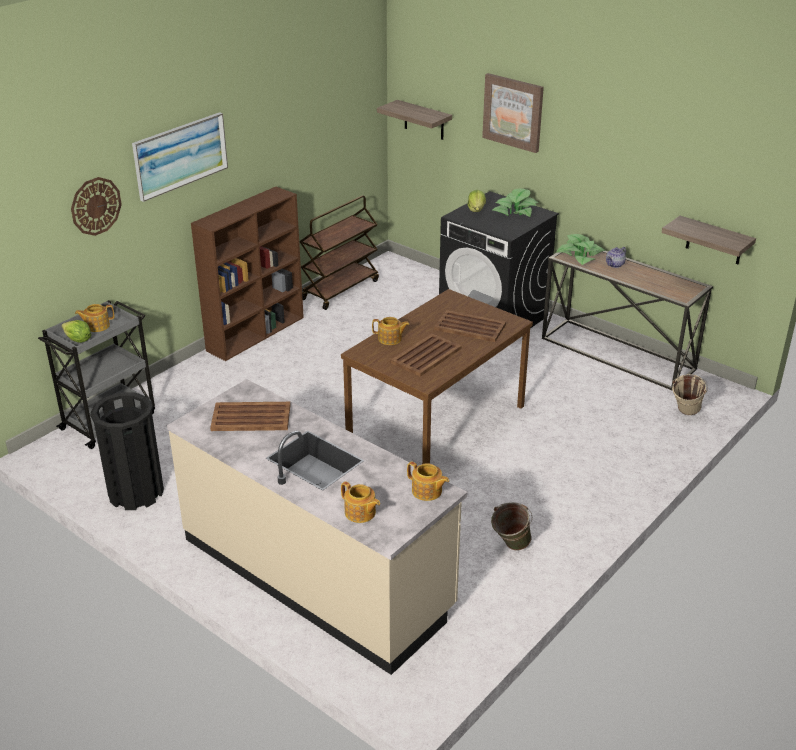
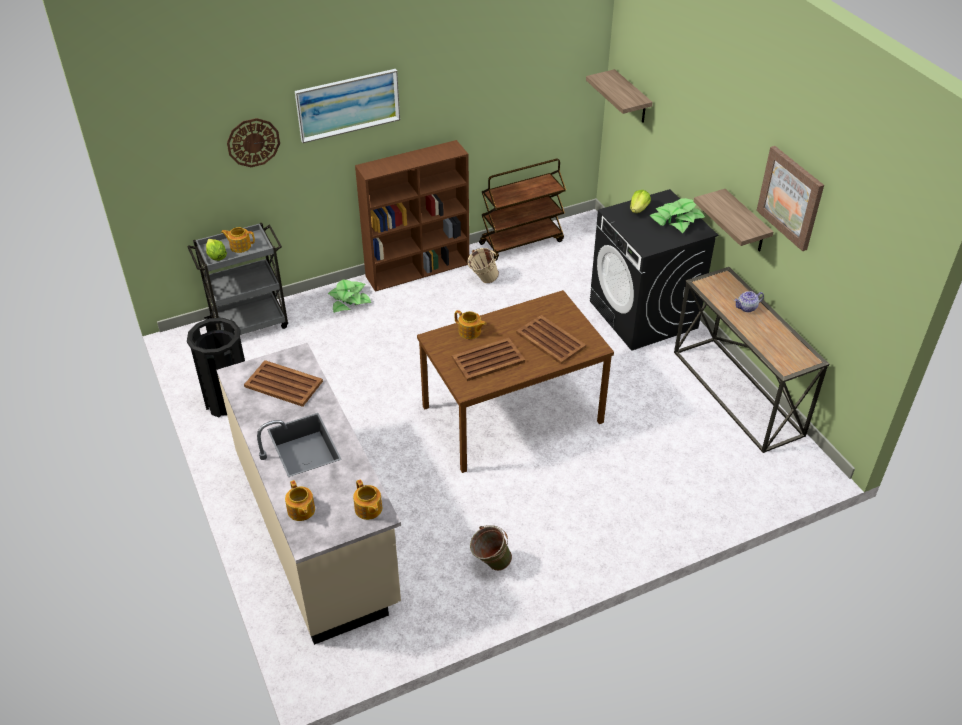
camera: 25 degrees right, 10 degrees up
(513, 112) = (697, 120): picture -> picture (791, 197)
(580, 255) = (720, 286): potted plant -> potted plant (349, 300)
(685, 413) = (755, 482): beige bucket -> beige bucket (482, 280)
(714, 241) = (837, 320): shelf -> shelf (746, 222)

